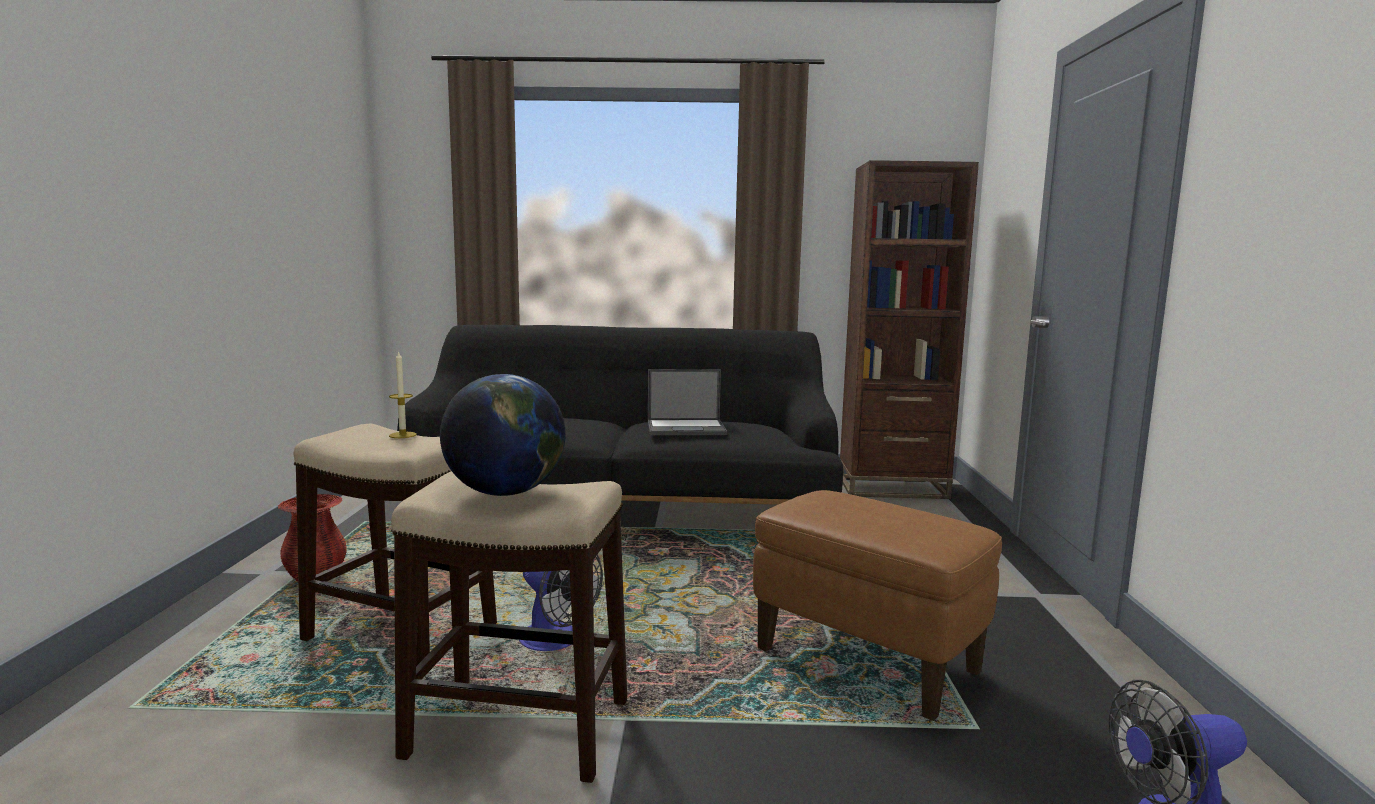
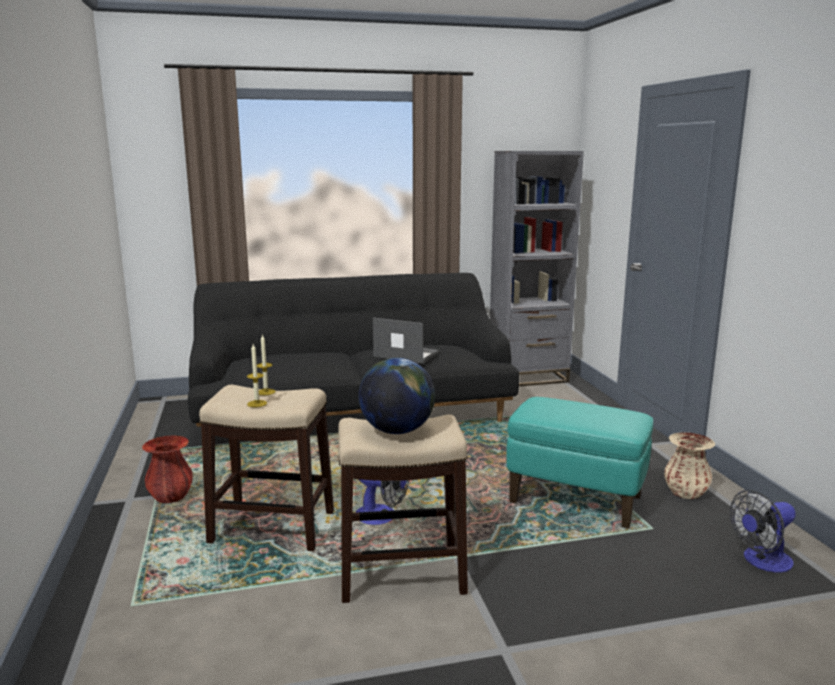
camera: 15 degrees left, 5 degrees up
(370, 445) = (257, 403): none -> candle
(687, 428) = (405, 354): laptop -> laptop turned 135 degrees counterclockwise
(867, 661) = (576, 500): brown ottoman -> turquoise ottoman
(892, 487) = (528, 377): brown bookcase -> grey bookcase
(1067, 678) = (685, 493): none -> beige vase

